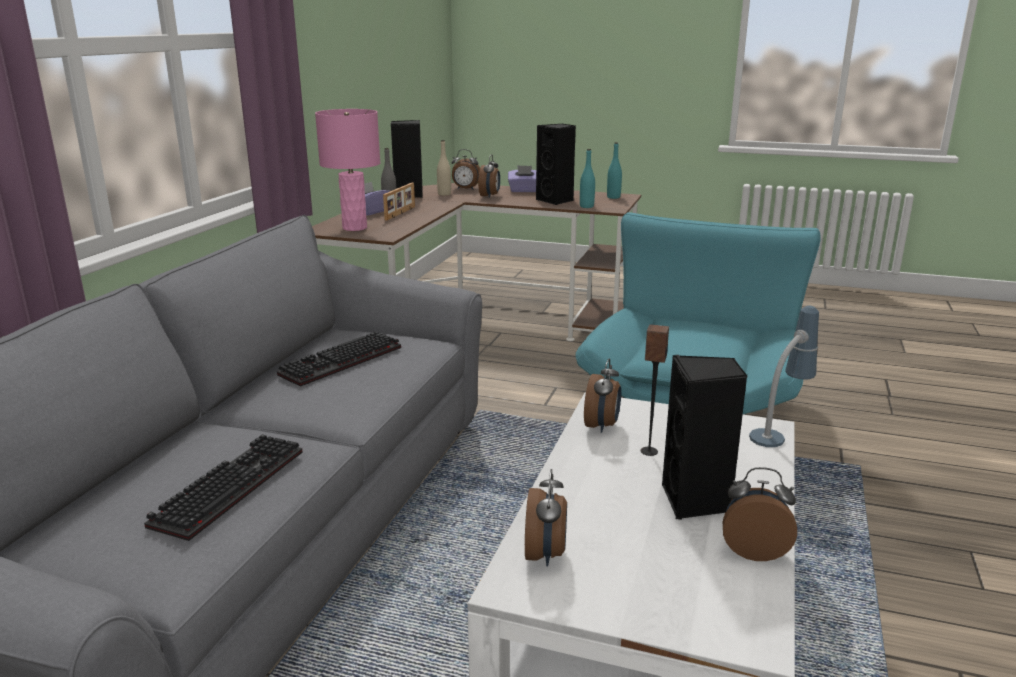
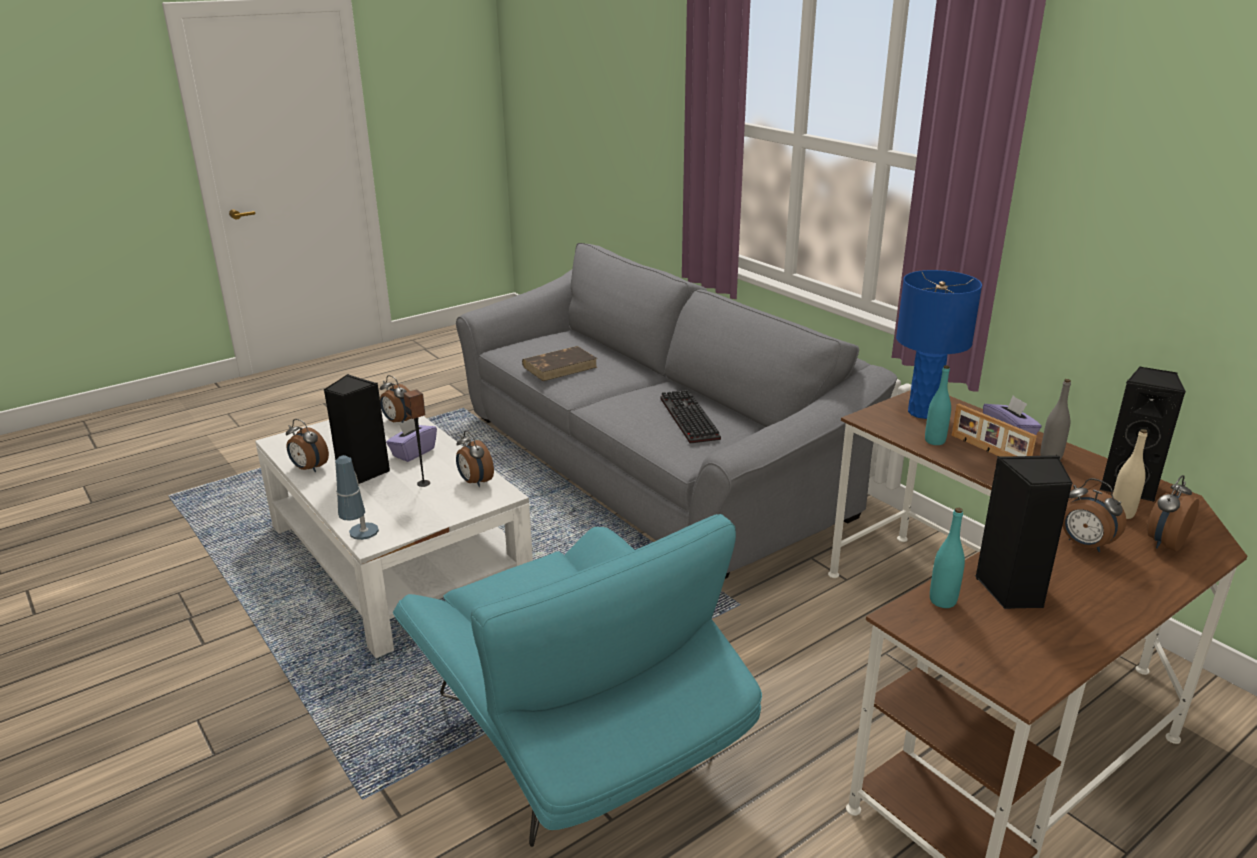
camera: 125 degrees right, 5 degrees up
(229, 485) = (560, 366): keyboard -> brown book
(355, 228) = (922, 412): pink table lamp -> blue table lamp
(524, 191) = (1125, 594): purple tissue box -> purple tissue box (413, 452)
(613, 197) = (1011, 666): turquoise bottle -> turquoise bottle (934, 441)
(754, 550) = (308, 468): alarm clock -> alarm clock turned 75 degrees clockwise

